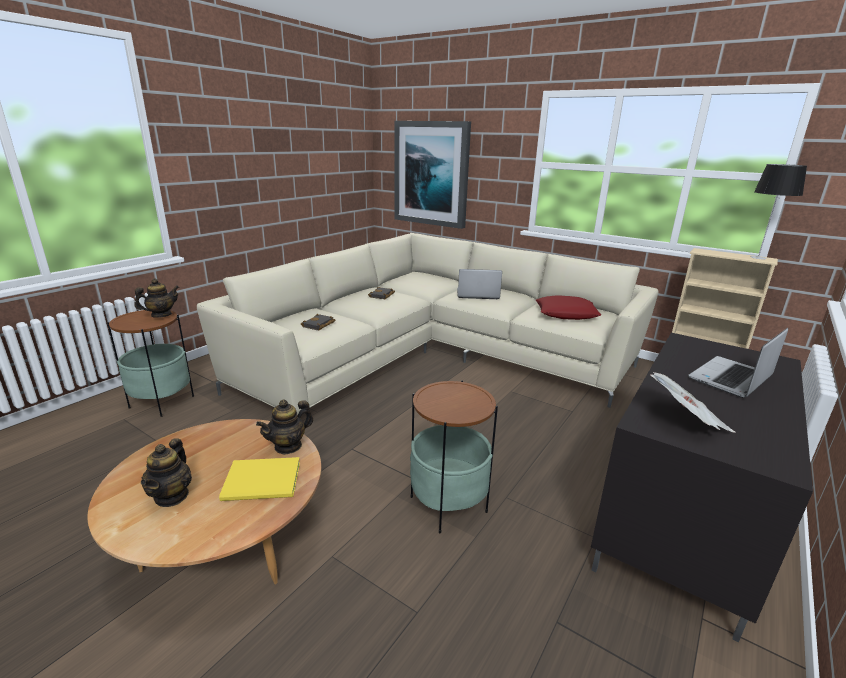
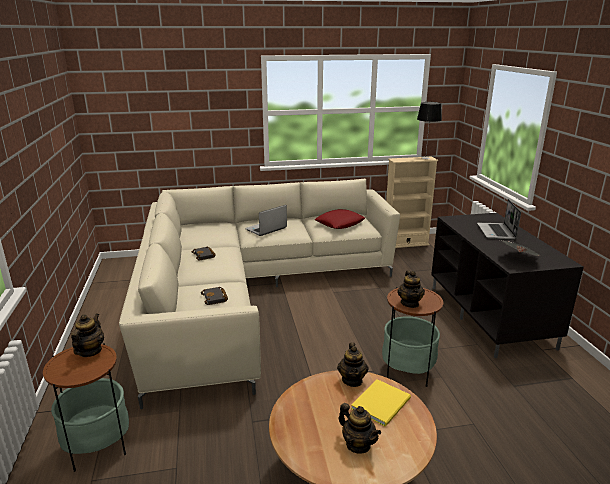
camera: 45 degrees left, 0 degrees up
(431, 174) = (158, 130): picture -> none
(438, 401) = (410, 303): none -> teapot

